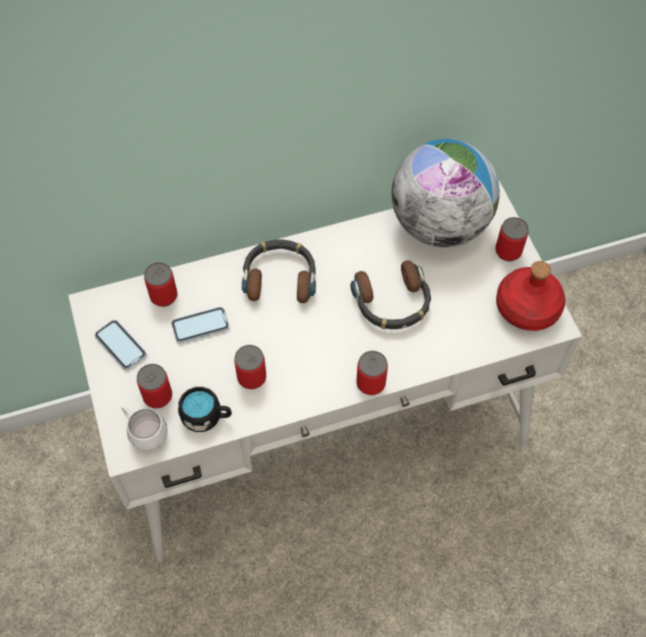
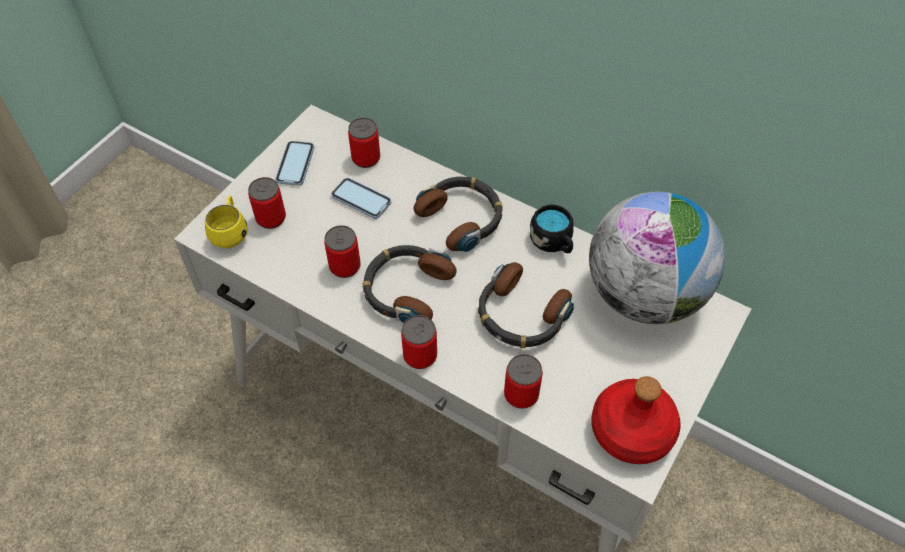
camera: 50 degrees right, 5 degrees down
(144, 432) = (231, 232): white mug -> yellow mug
(207, 416) = (281, 262): black mug -> black mug (553, 242)
(308, 353) = (406, 289): none -> headphones
(508, 251) = (678, 370): can -> can (521, 394)

